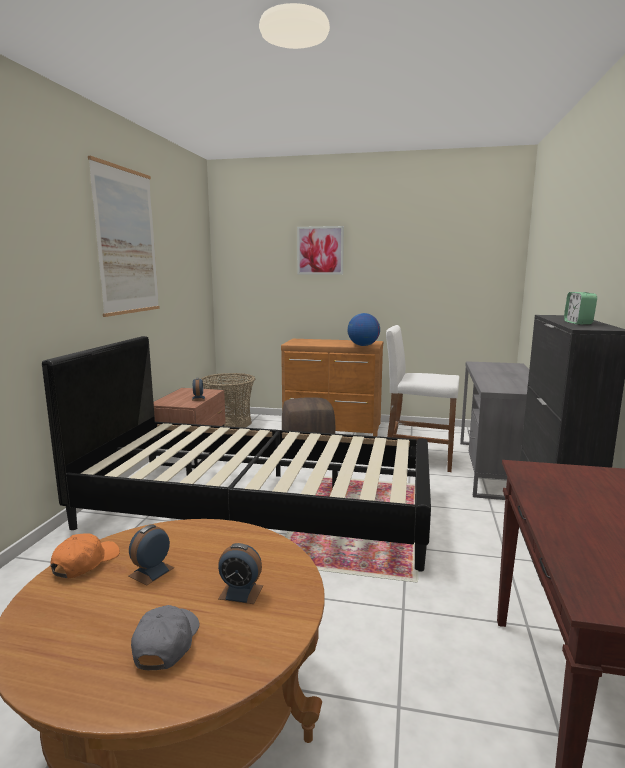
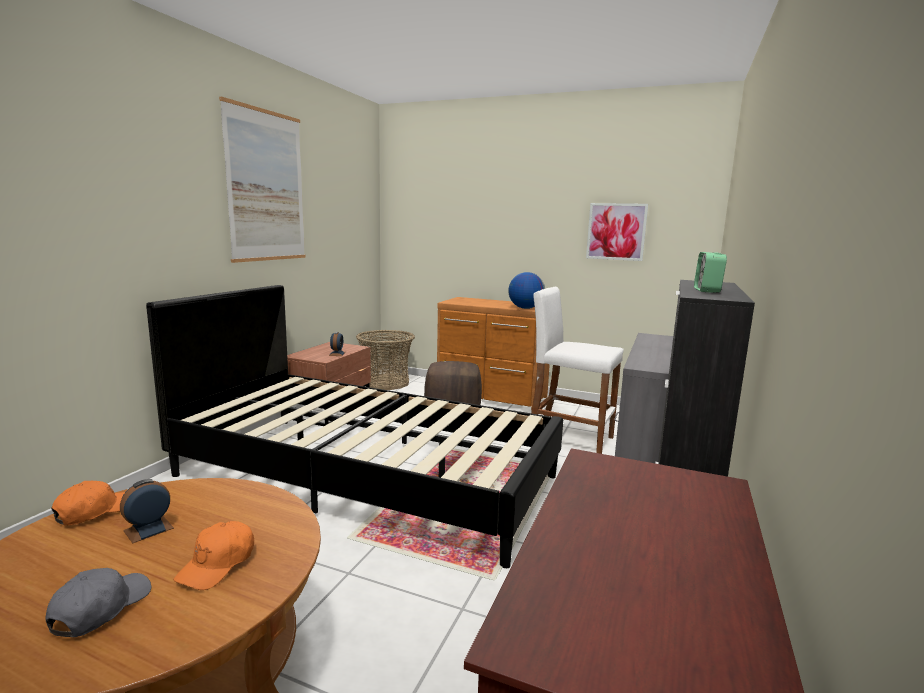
camera: 10 degrees right, 0 degrees up
(241, 592) = (218, 564): alarm clock -> orange cap
(320, 250) = (490, 202): picture -> picture (616, 231)

